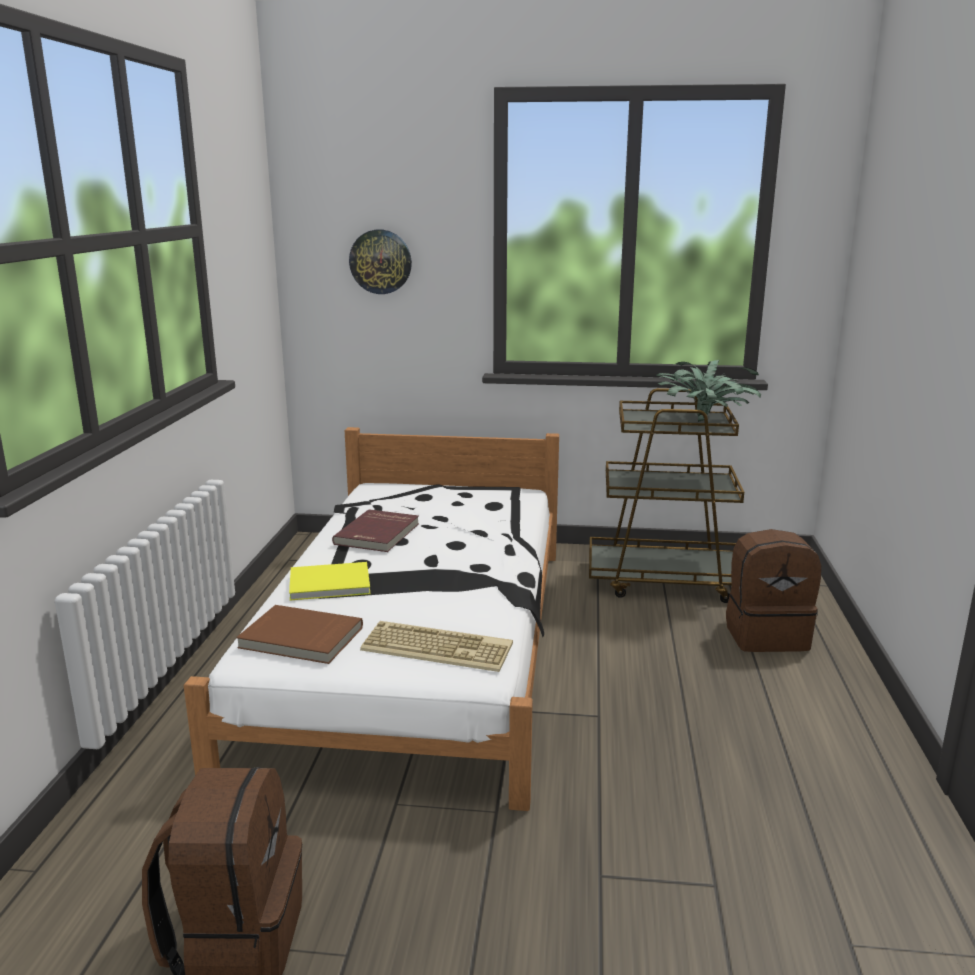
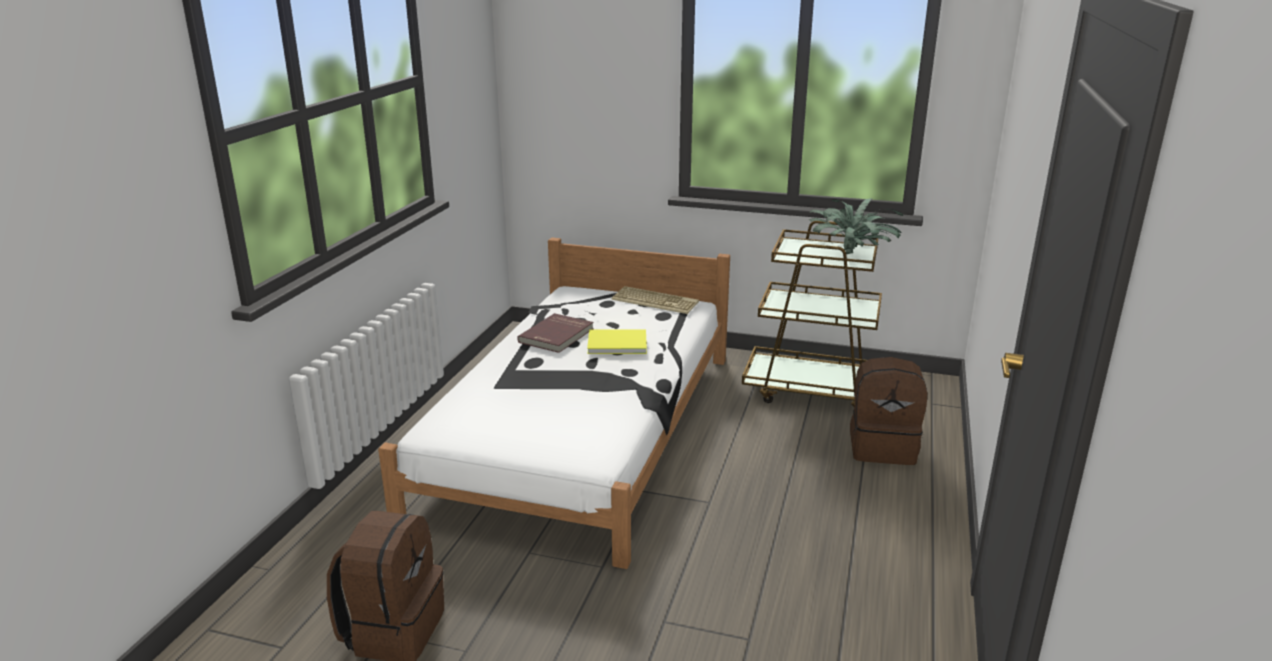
camera: 10 degrees right, 5 degrees up
(300, 639) = (469, 420): brown book -> none
(327, 583) = (503, 376): yellow book -> yellow book (615, 343)
(380, 261) = (584, 95): wall clock -> none
(439, 647) = (571, 437): keyboard -> keyboard (656, 301)

